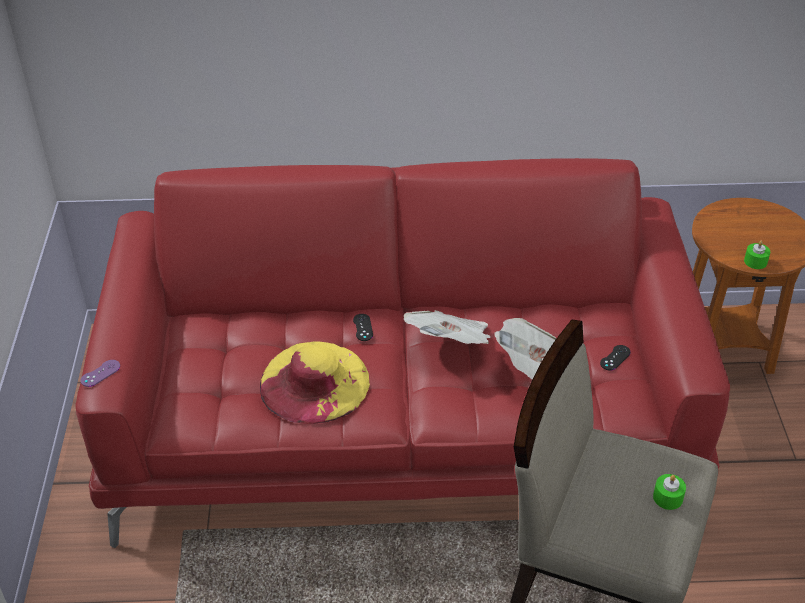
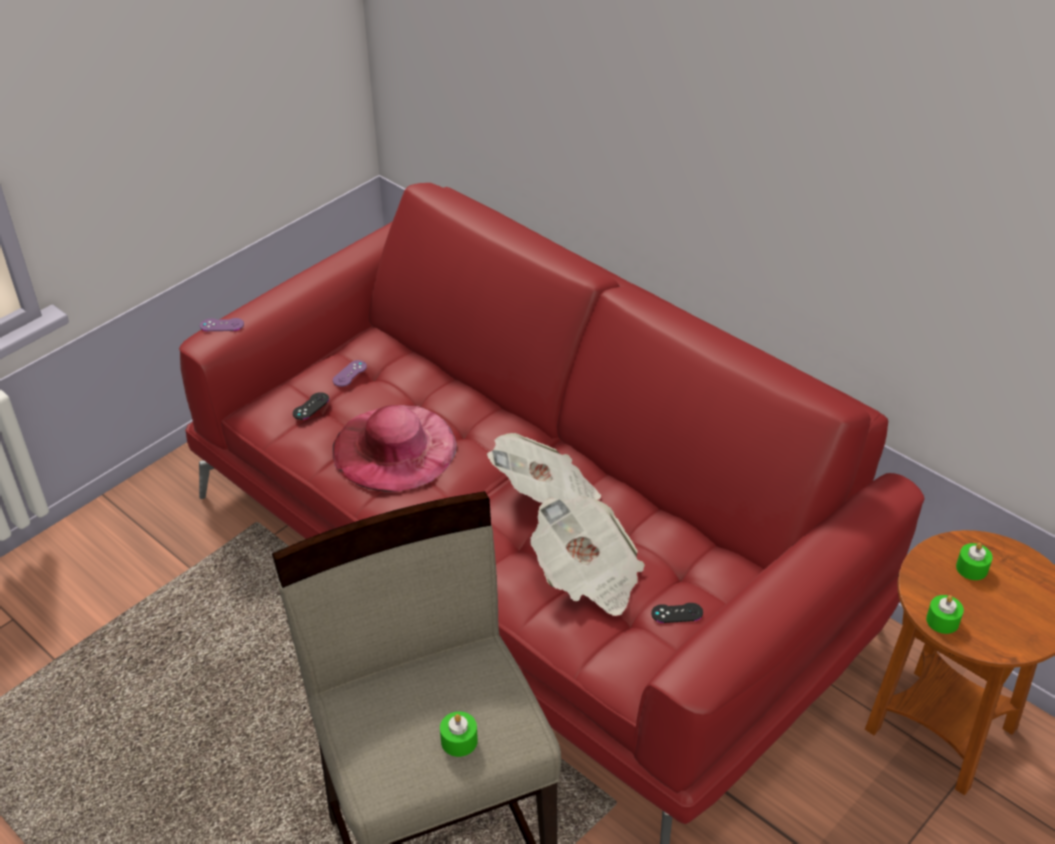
camera: 45 degrees right, 0 degrees up
(212, 355) = (350, 373): none -> purple game controller
(314, 382) = (394, 447): yellow hat -> pink hat
(363, 327) = (494, 430): black game controller -> black game controller (311, 406)
(731, 226) = (972, 568): none -> green candle

